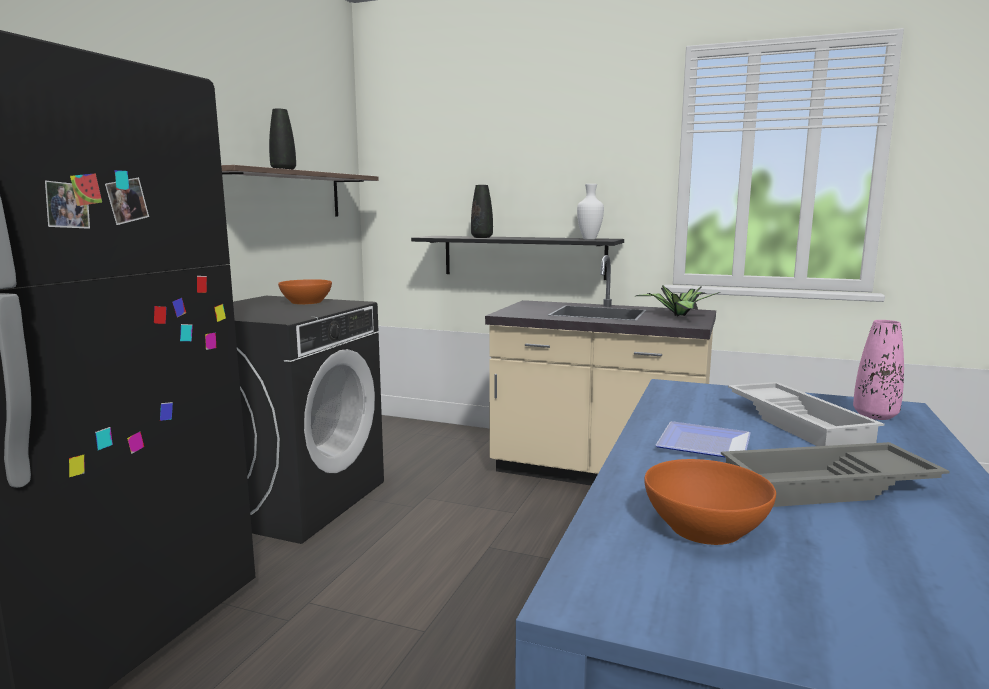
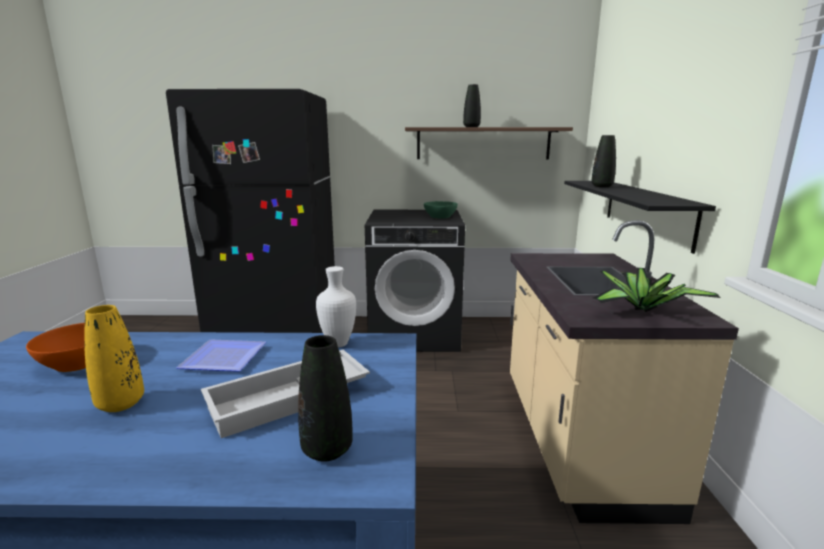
camera: 70 degrees right, 5 degrees up
(306, 302) = (440, 216): orange bowl -> green bowl
(588, 239) = (659, 200): white vase -> white vase (337, 343)
(828, 487) = (121, 404): grey tray -> yellow vase
(875, 415) = (327, 450): pink vase -> black vase

